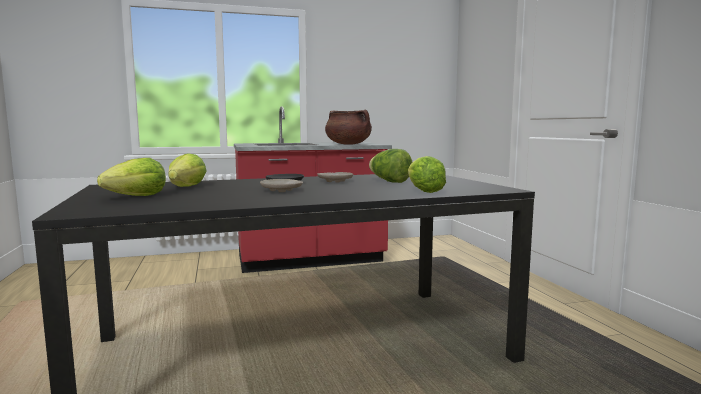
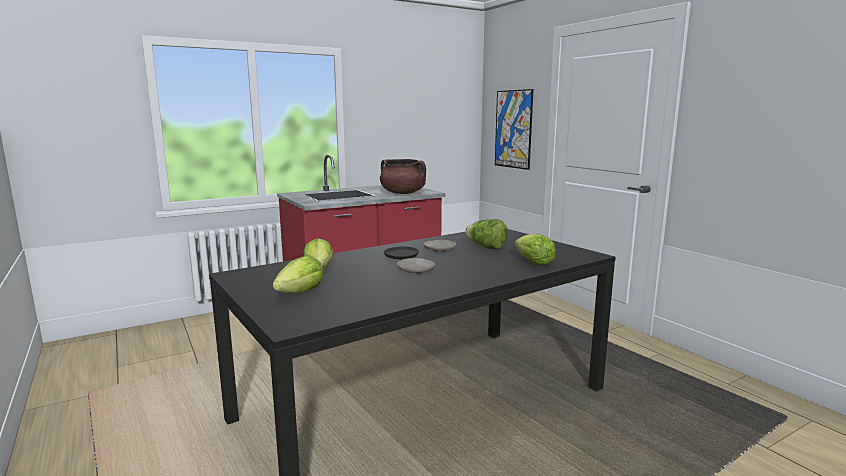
camera: 15 degrees left, 5 degrees up
(482, 88) = (513, 129): none -> picture

